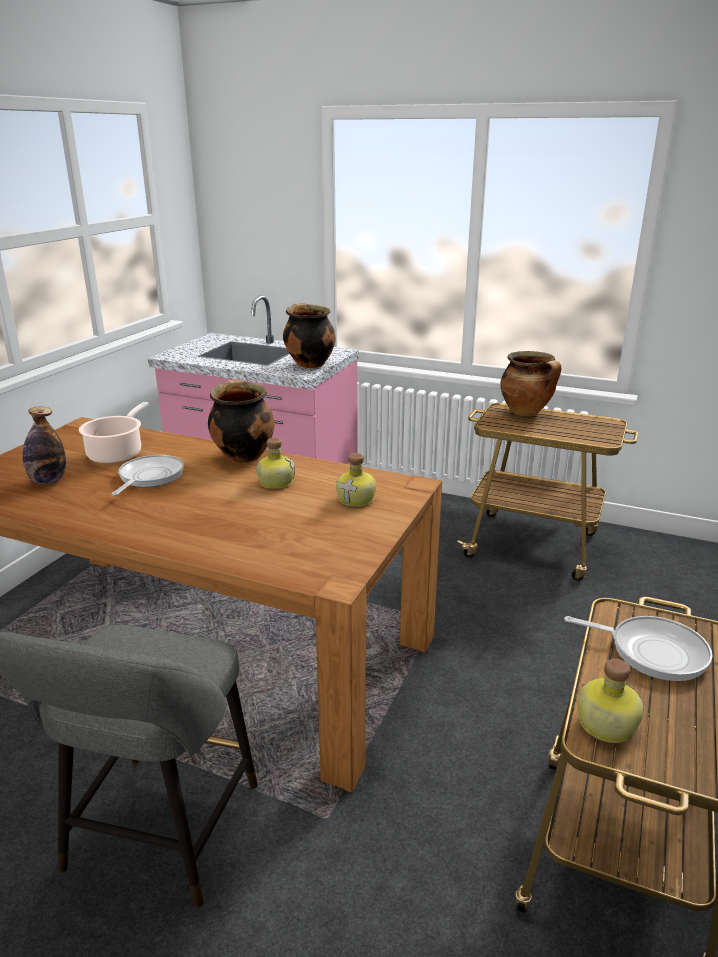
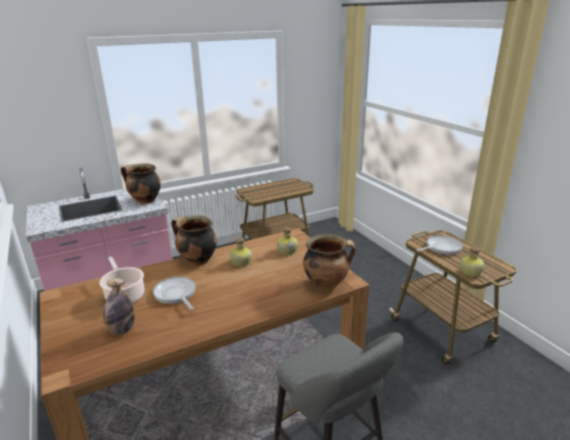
camera: 50 degrees left, 0 degrees up
(526, 412) = (258, 188): cooking pot -> cooking pot (327, 284)

